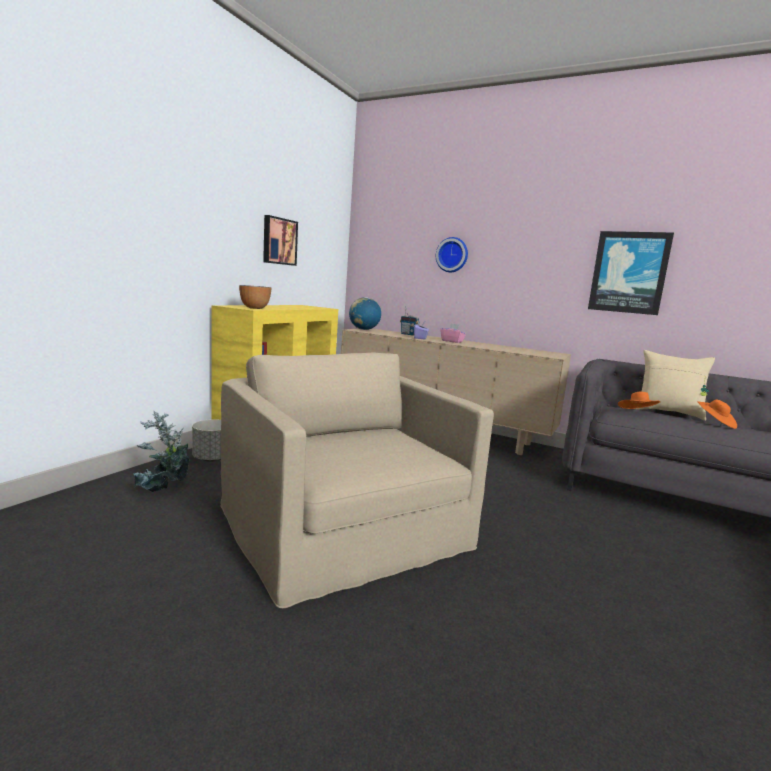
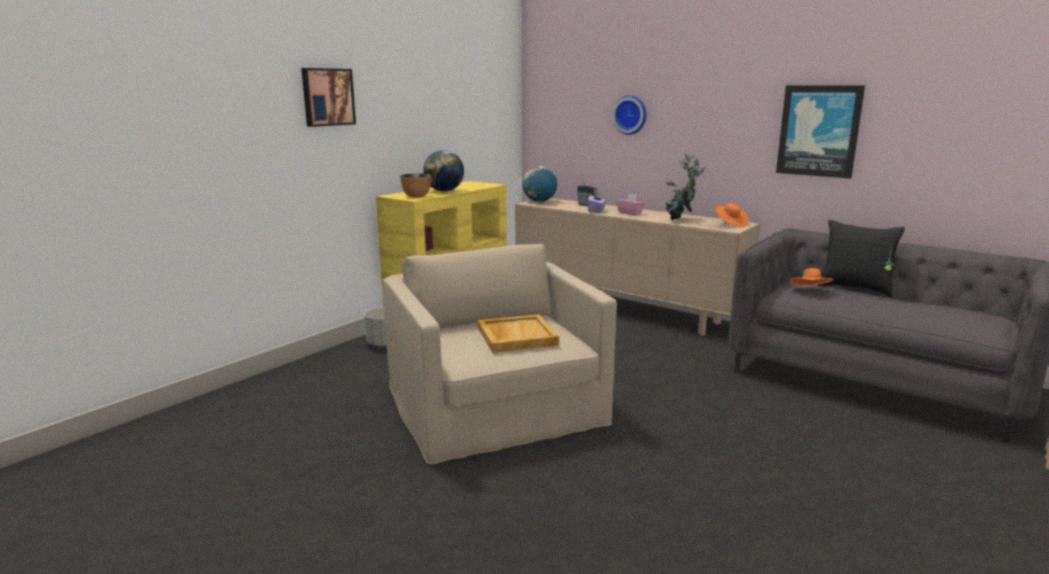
camera: 10 degrees right, 5 degrees up
(164, 492) = (342, 375): potted plant -> potted plant (680, 220)
(279, 241) = (440, 119): picture -> picture (327, 97)
(281, 307) = (444, 191): none -> globe
(377, 449) = (516, 336): none -> beige tray
(667, 413) = (854, 289): beige pillow -> black pillow
(715, 423) = (892, 300): orange hat -> orange hat (730, 224)

